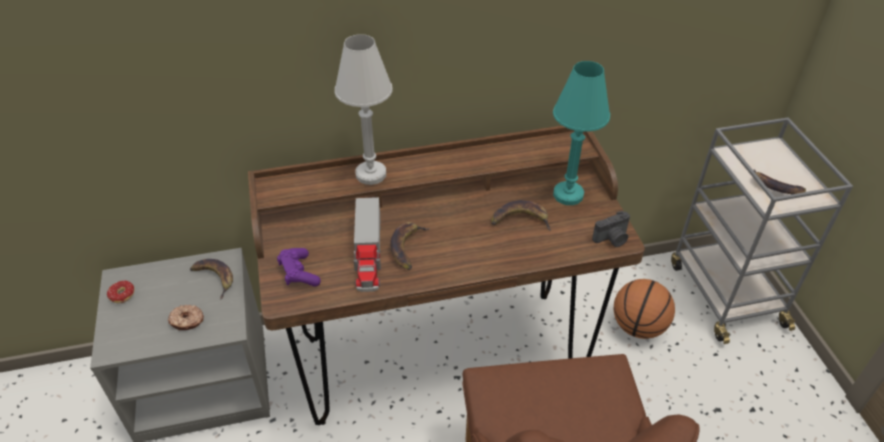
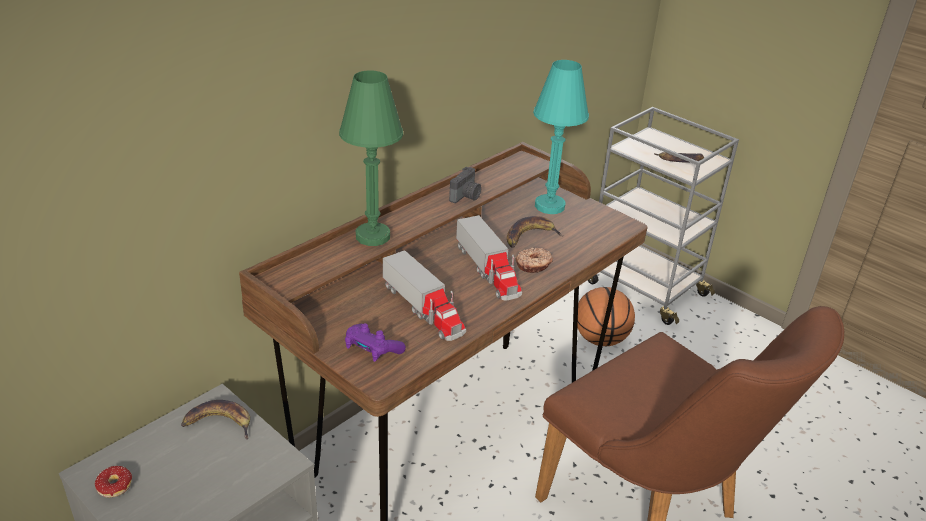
camera: 35 degrees left, 10 degrees down
(187, 321) = (226, 476): donut -> donut (533, 265)
(371, 174) = (373, 236): white table lamp -> green table lamp
(407, 247) = (454, 291): banana -> none
(452, 239) = (488, 270): none -> toy truck
(612, 239) = (616, 226): camera -> camera (466, 196)

